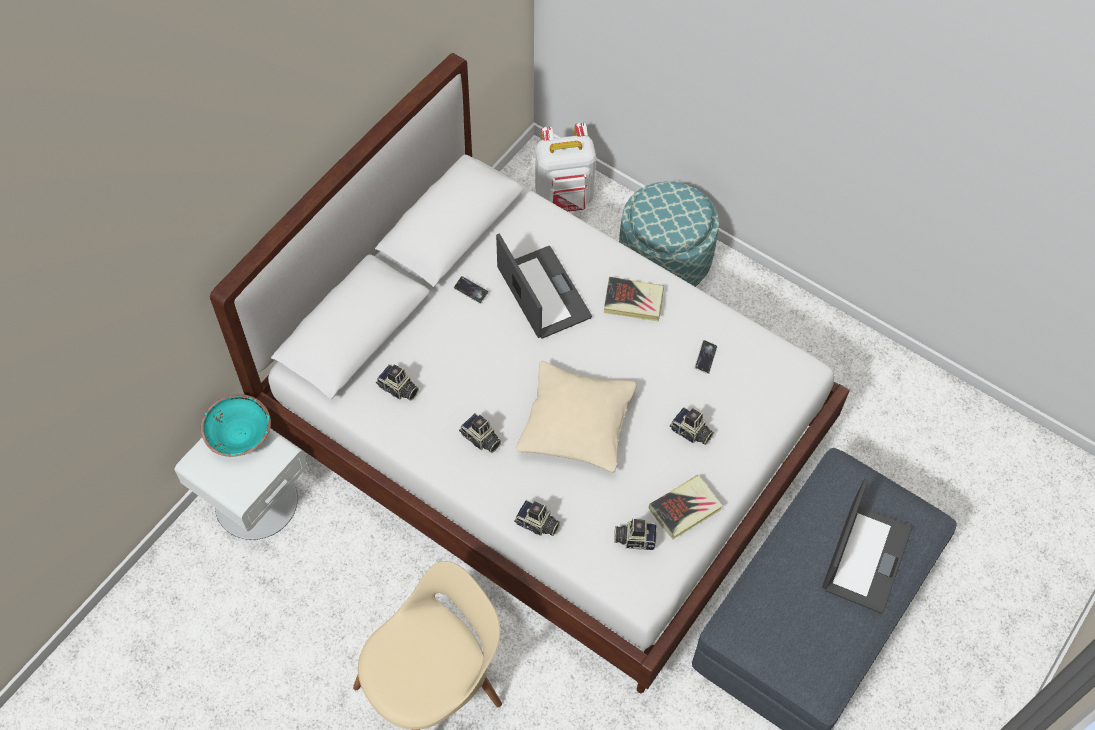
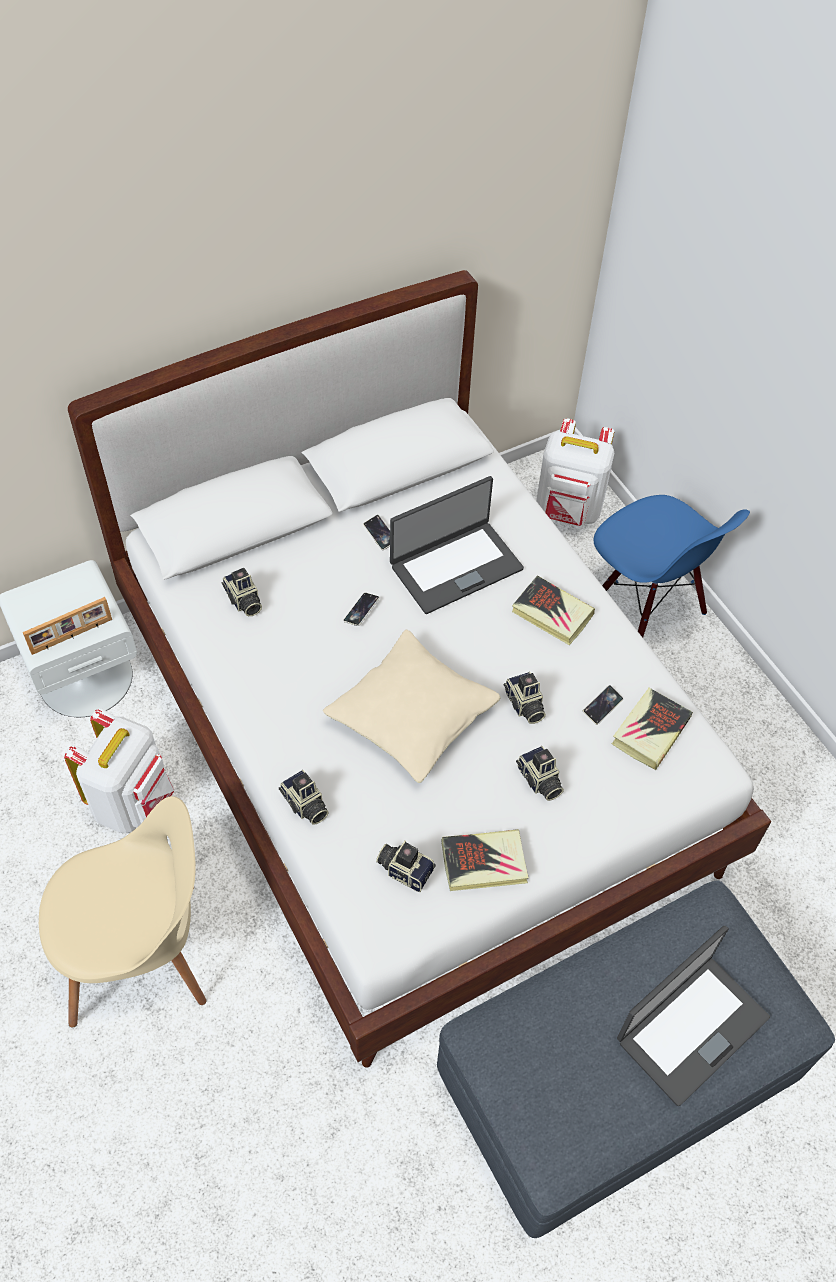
camera: 25 degrees right, 5 degrees down
(239, 434) = (78, 590): turquoise bowl -> none
(259, 474) = (72, 636): none -> picture frame
(356, 582) = (133, 802): none -> white backpack
(481, 439) = (298, 688): camera -> camera (524, 705)
(492, 359) = (361, 611): none -> phone
(542, 293) = (455, 566): laptop -> laptop turned 60 degrees clockwise
(664, 261) = (643, 613): ottoman -> blue chair
(748, 362) = (650, 731): none -> book

